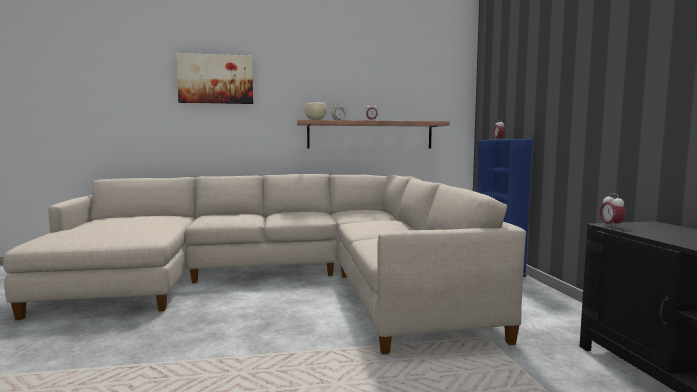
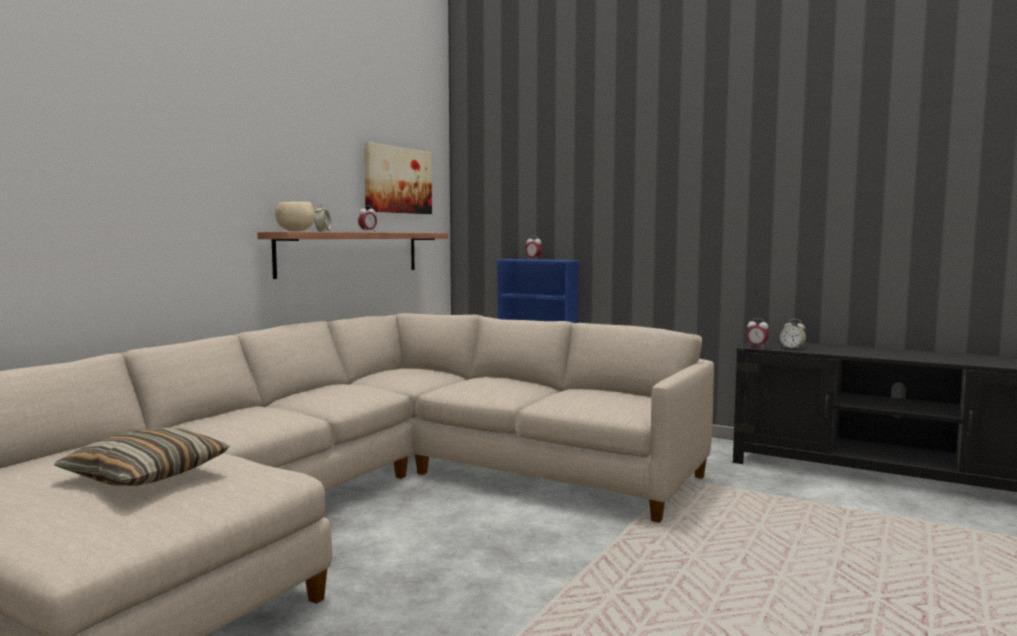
camera: 50 degrees left, 0 degrees up
(121, 226) = (146, 475): none -> pillow
(216, 79) = (120, 146): picture -> picture (397, 180)
(652, 233) = (792, 348): none -> alarm clock

